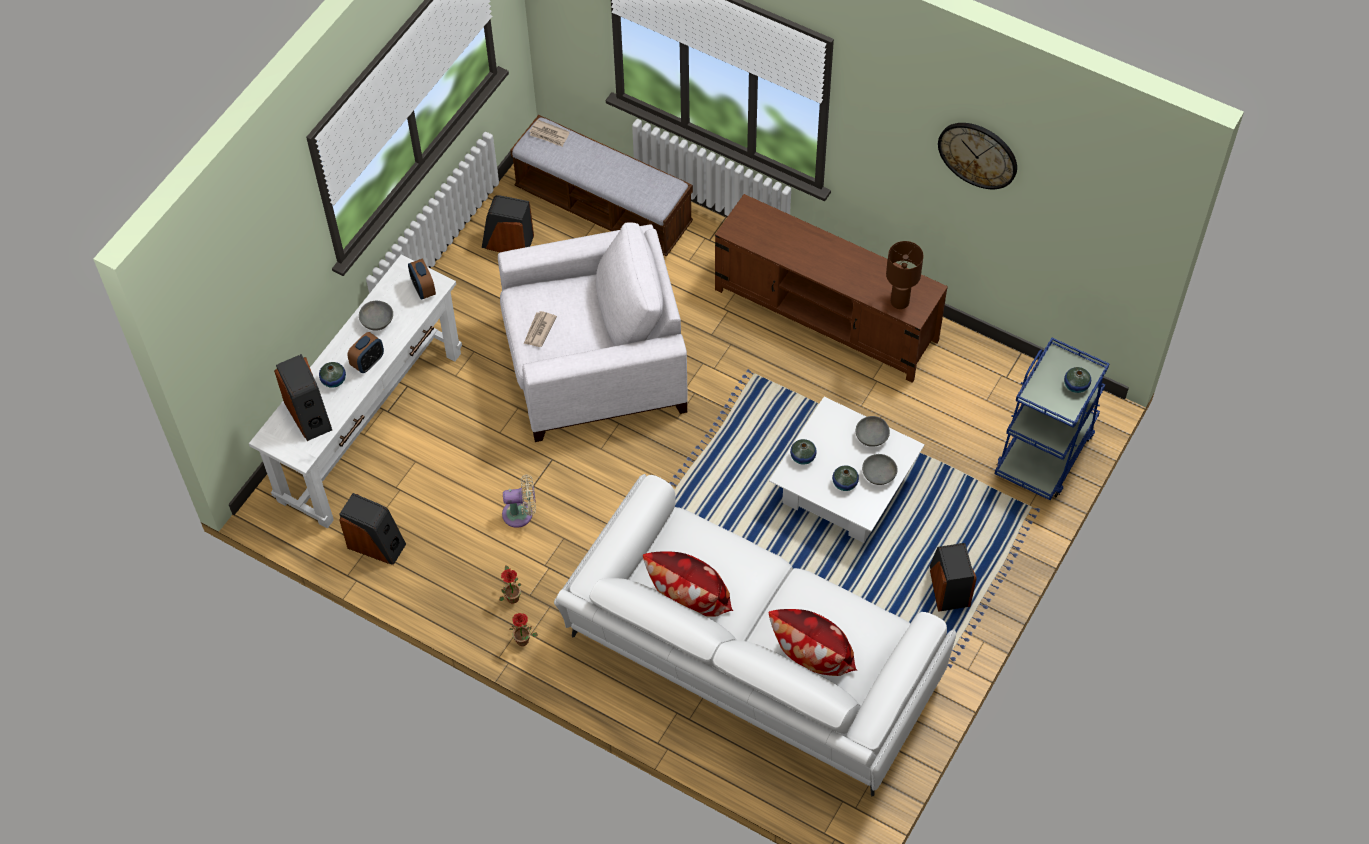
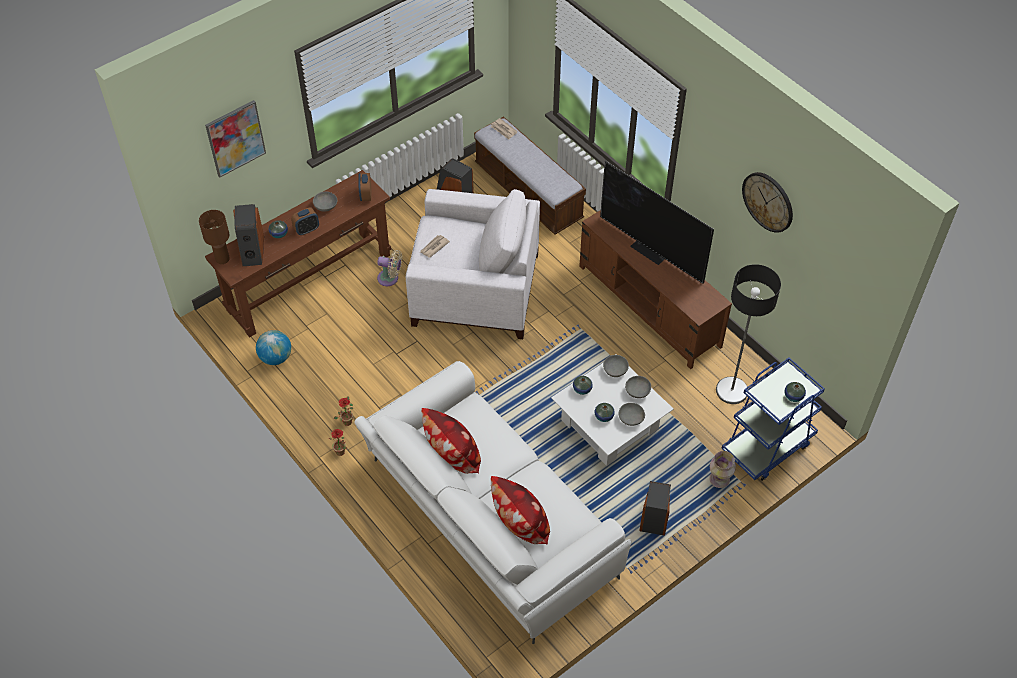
camera: 20 degrees right, 5 degrees down
(257, 276) = (235, 138): none -> picture
(371, 426) = (309, 282): white console table -> brown console table
(376, 544) = (276, 358): speaker -> globe
(521, 514) = (379, 369): beige fan -> beige fan (390, 278)
(818, 246) = (651, 250): none -> television
(832, 418) = (615, 370): none -> grey bowl
(900, 302) = (692, 303): brown table lamp -> brown table lamp (222, 259)
(974, 394) = (732, 391): none -> floor lamp
(1006, 513) = (719, 480): none -> vase

